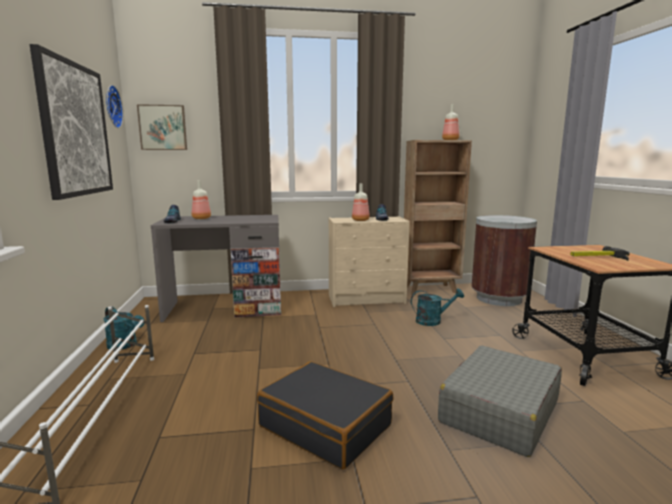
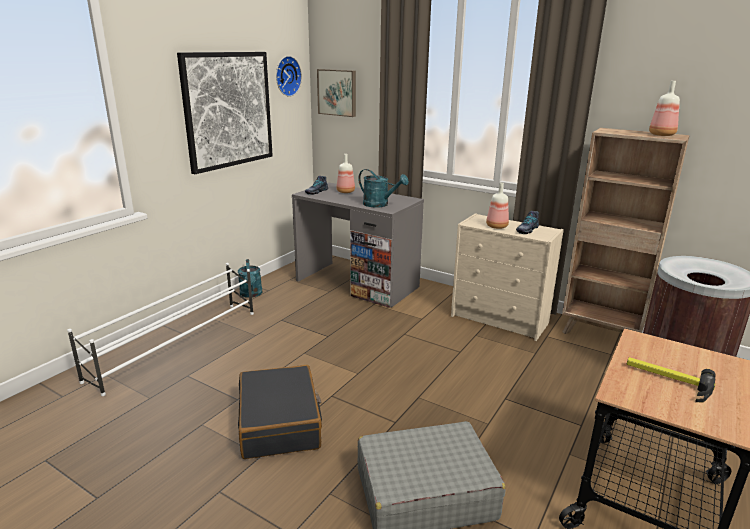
camera: 40 degrees right, 10 degrees up
(433, 321) = (529, 374): turquoise watering can -> turquoise watering can (380, 204)

